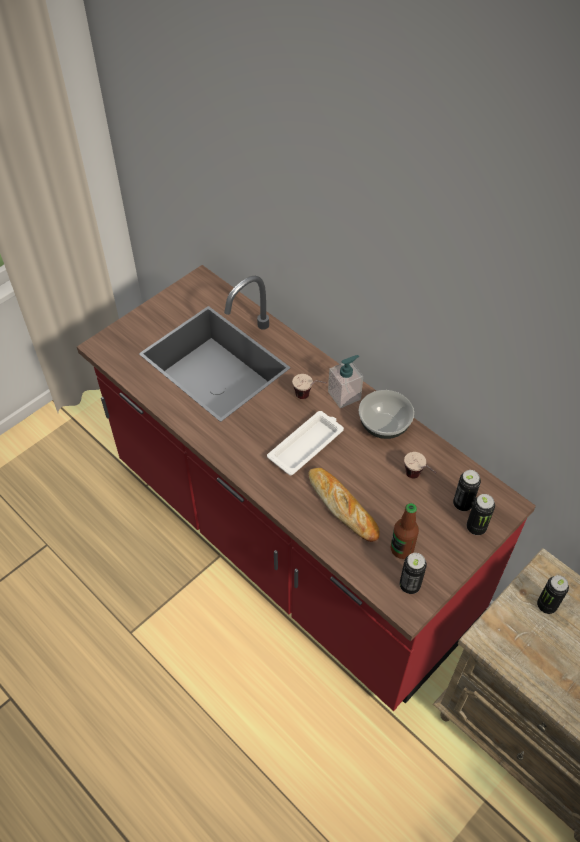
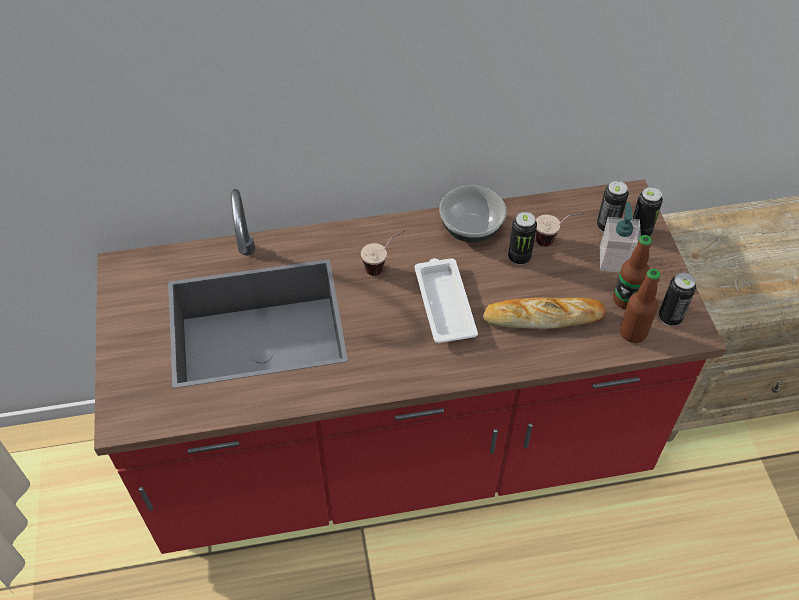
camera: 55 degrees left, 0 degrees up
(344, 395) = (407, 237): soap dispenser -> soap dispenser (615, 260)
(375, 568) = (633, 332): none -> bottle
(546, 605) = (719, 248): can -> can (519, 257)

